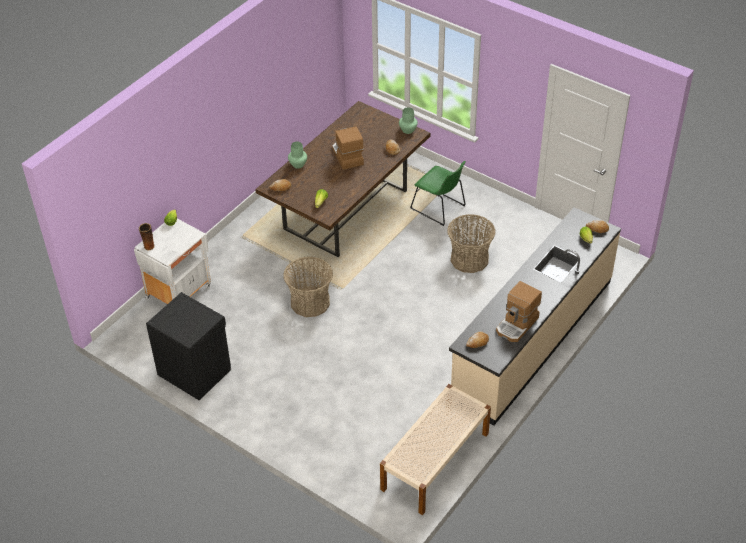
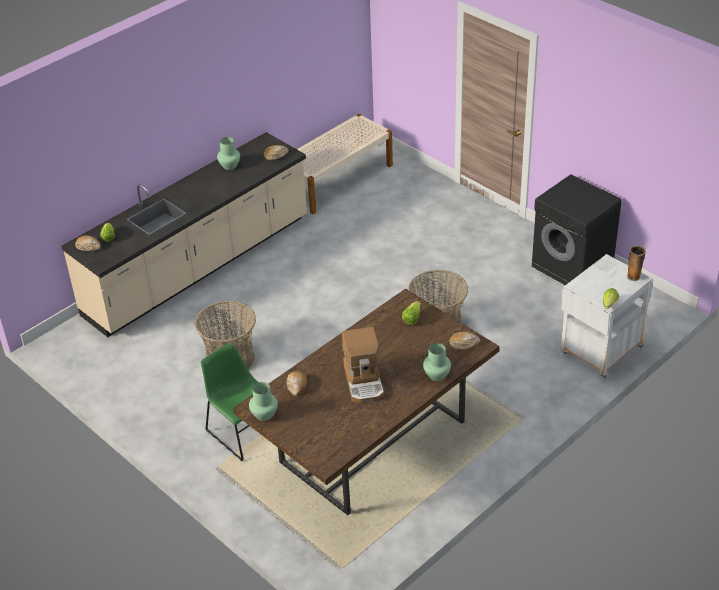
camera: 170 degrees left, 5 degrees down
(517, 325) = (229, 166): coffee machine -> green vase

